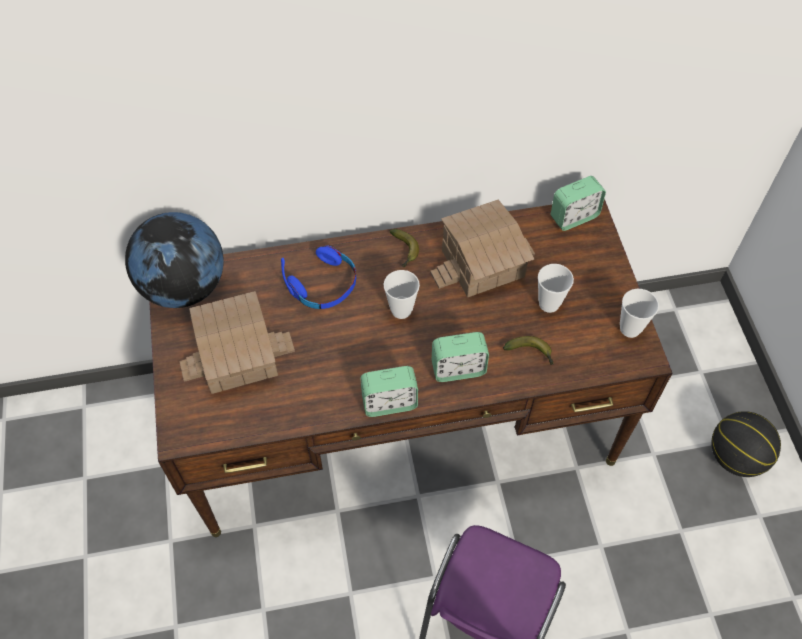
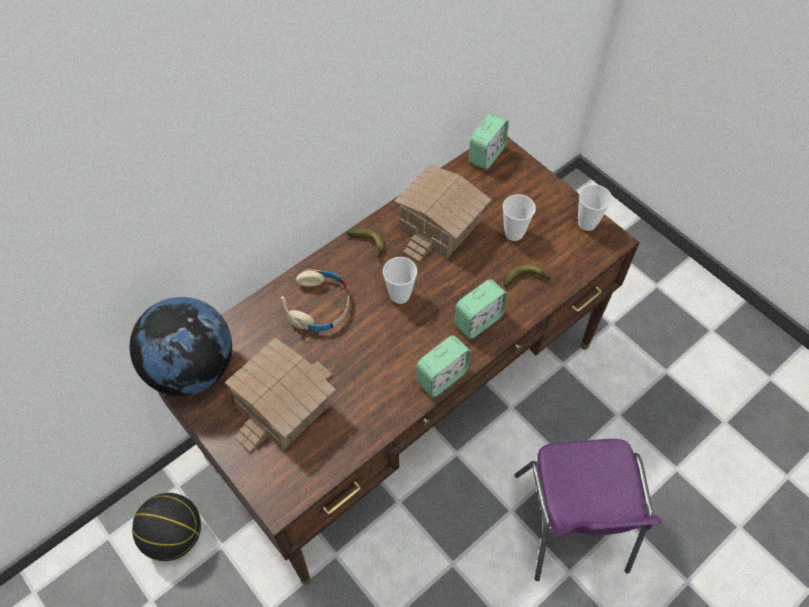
camera: 30 degrees left, 0 degrees up
(324, 285) = (320, 306): blue headphones -> beige headphones
(735, 457) = (669, 295): basketball -> basketball (174, 536)

